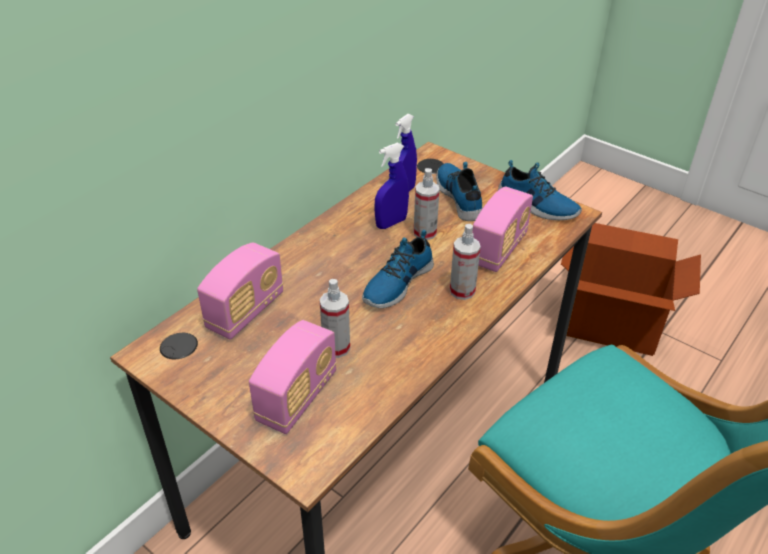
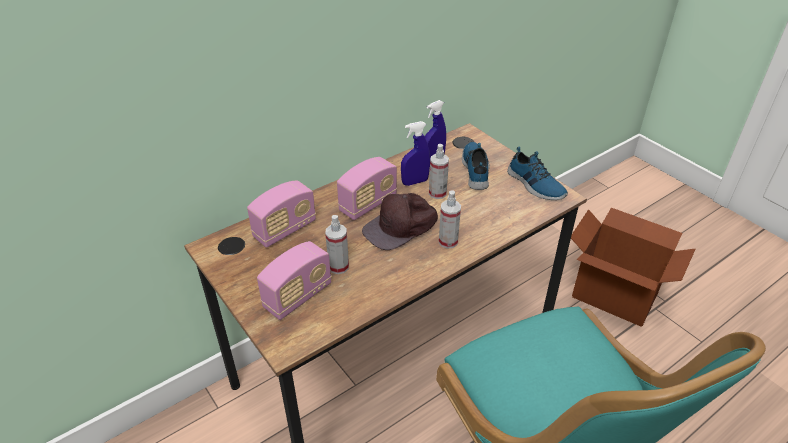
camera: 15 degrees right, 0 degrees up
(396, 282) = (401, 227): shoe -> brown cap
(498, 249) = (489, 215): radio -> radio (368, 204)

